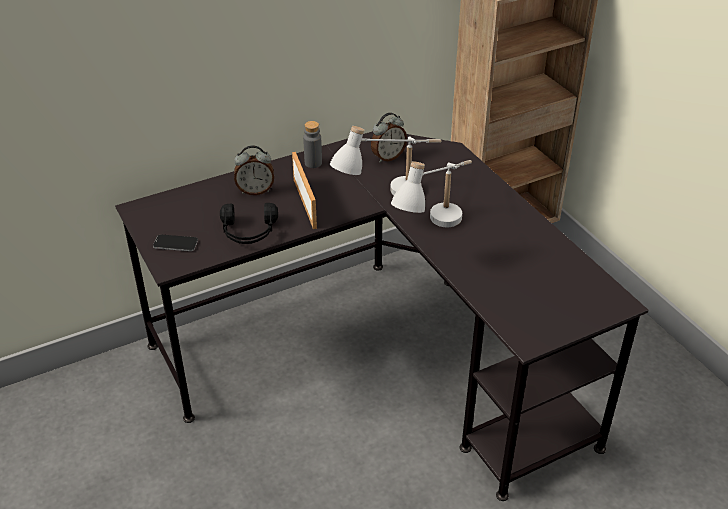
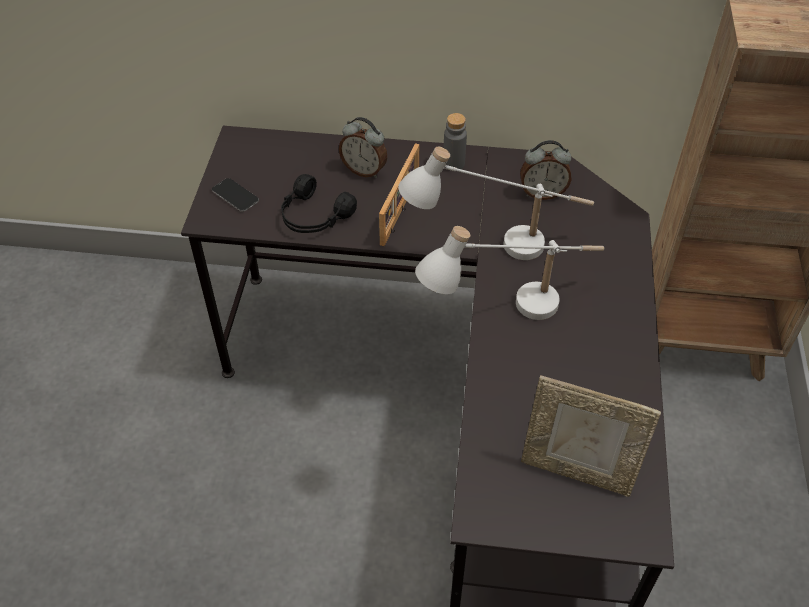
camera: 35 degrees right, 10 degrees up
(555, 291) = (577, 471): none -> picture frame

